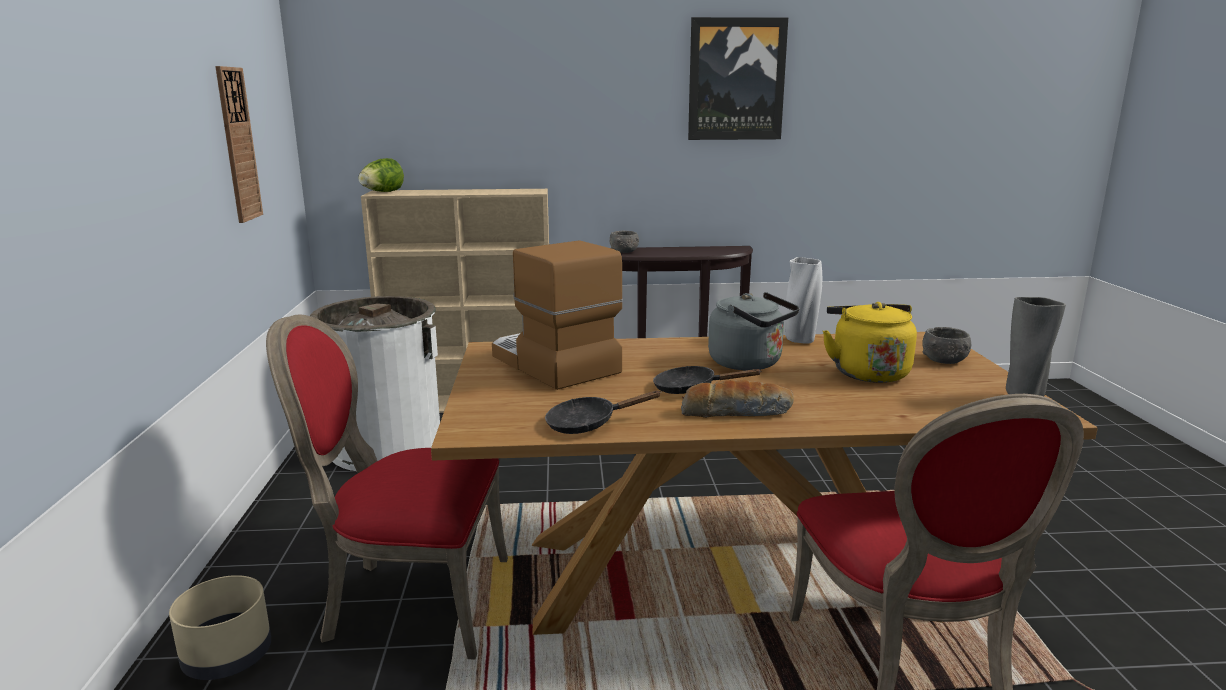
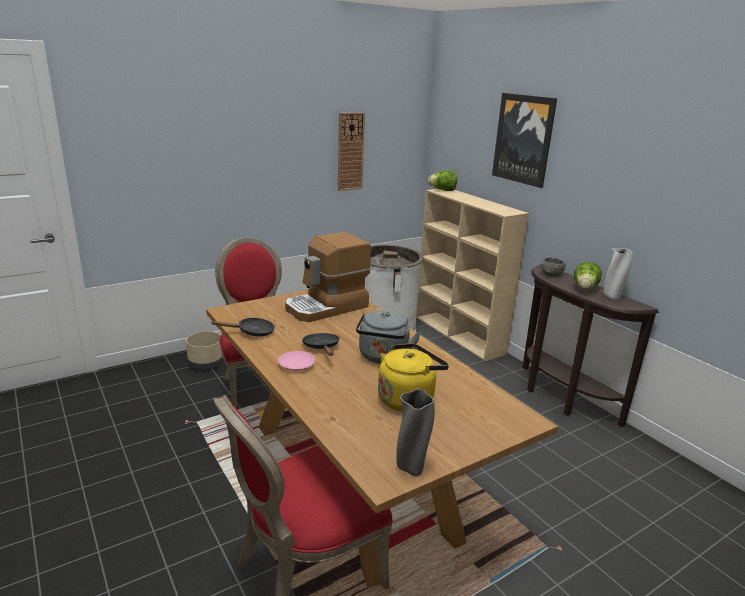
camera: 60 degrees right, 5 degrees up
(552, 364) = (327, 307): coffee machine -> coffee machine turned 150 degrees counterclockwise
(588, 424) = (252, 332): black frying pan -> black frying pan turned 120 degrees clockwise
(679, 251) = (585, 289): none -> lettuce
(736, 80) = (679, 159): picture -> picture (523, 139)
(736, 412) = (296, 365): bread -> pink plate
(799, 341) = (451, 368): white vase -> white vase (612, 297)
(944, 360) = (471, 429): grey bowl -> none

